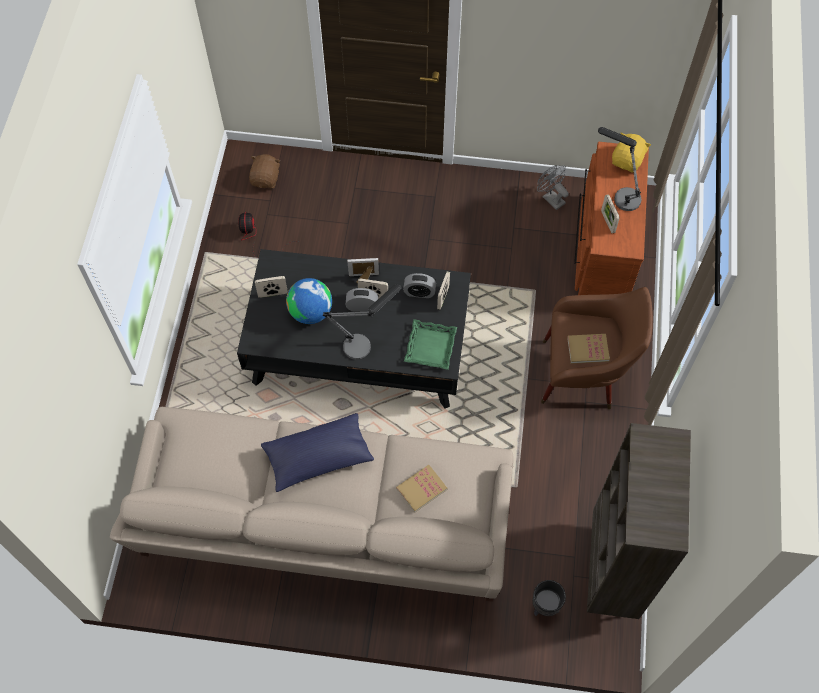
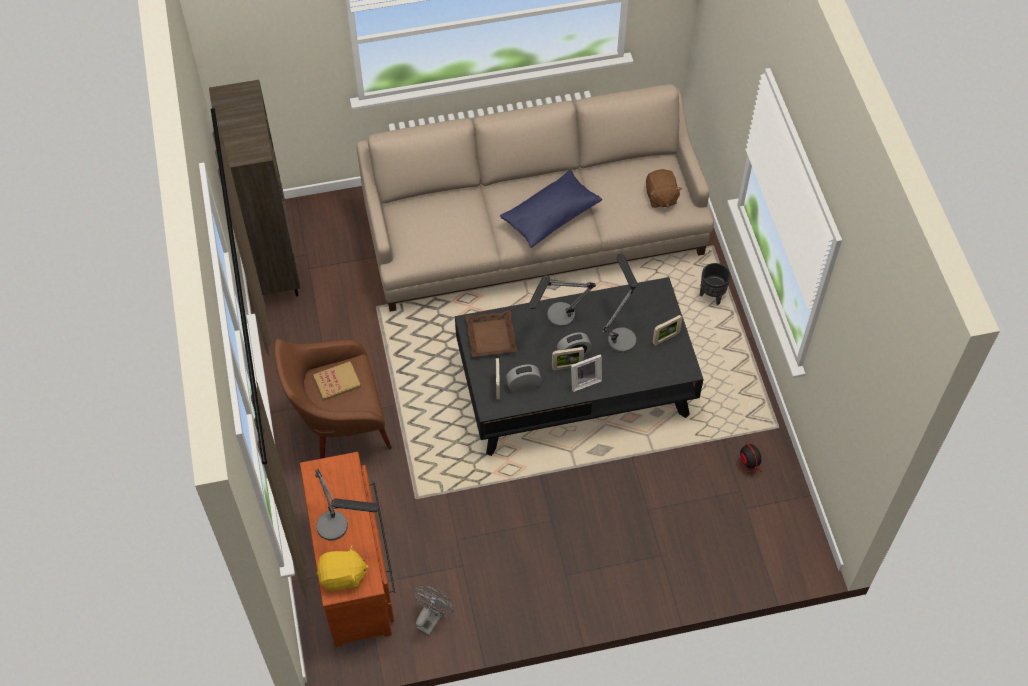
camera: 160 degrees right, 5 degrees down
(266, 179) = (765, 532): brown plush toy -> brown plush toy (661, 197)
(311, 312) = (620, 333): globe -> table lamp
(421, 489) = (451, 218): book -> none
(431, 347) = (490, 336): green tray -> brown tray
(544, 606) = (324, 226): black planter -> black planter (712, 295)
(550, 198) = (431, 618): grey fan -> grey fan turned 90 degrees counterclockwise
(607, 222) = (347, 492): picture frame -> none
(627, 161) = (342, 576): yellow plush toy -> yellow plush toy turned 105 degrees counterclockwise

